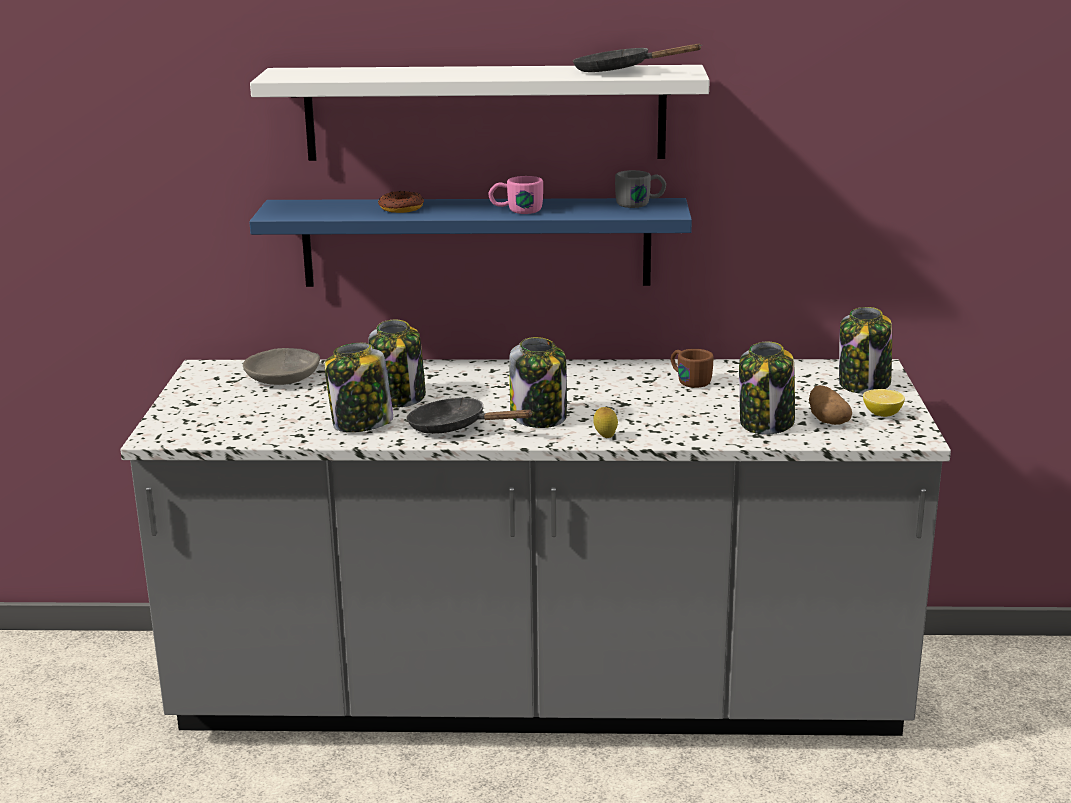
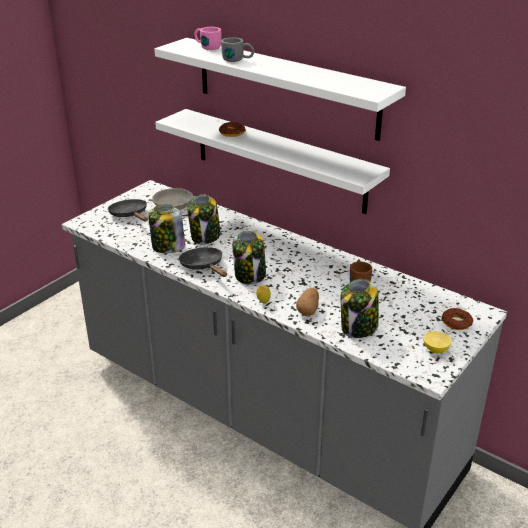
camera: 35 degrees right, 10 degrees up
(476, 242) = (279, 160): blue shelf -> white shelf
(516, 210) = (282, 151): pink mug -> pink mug (207, 47)
(620, 71) = (342, 82): black frying pan -> black frying pan (130, 215)
(641, 203) = (355, 165): grey mug -> grey mug (238, 60)
(826, 420) = (396, 340): potato -> potato (308, 310)
(864, 384) = (456, 322): jar -> donut

